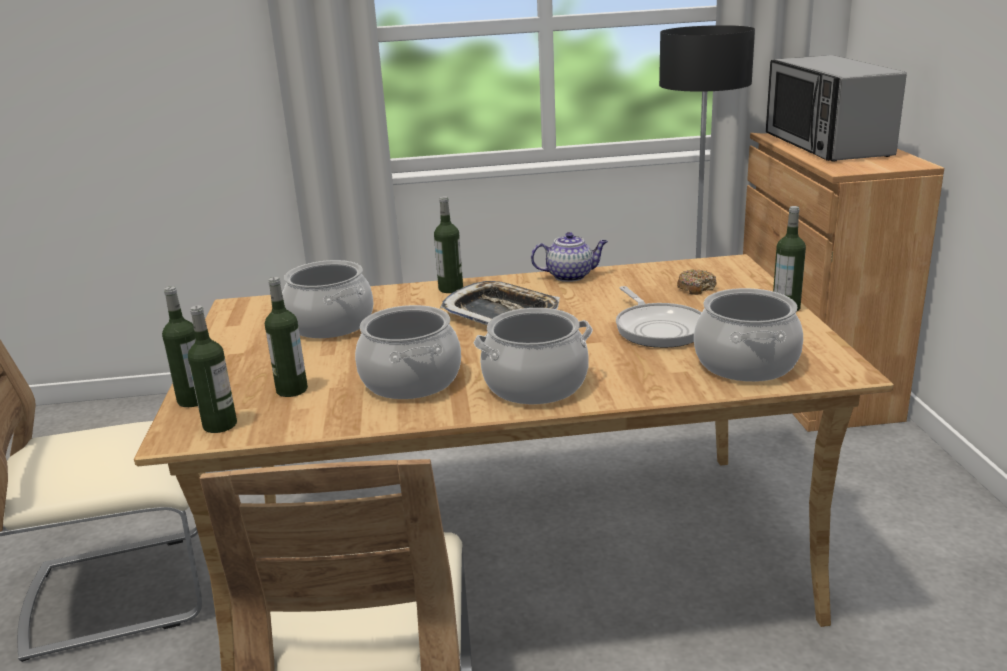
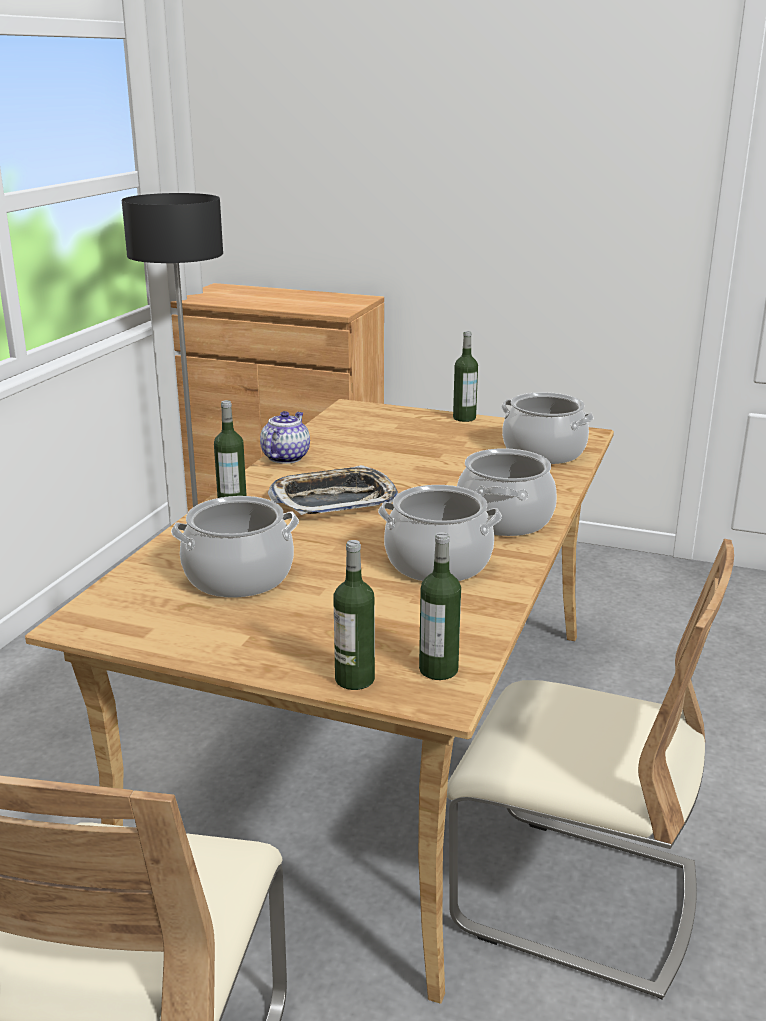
camera: 65 degrees left, 0 degrees up
(292, 390) = (393, 621): bottle -> none
(658, 328) = (449, 459): frying pan -> none
(696, 288) = (386, 429): donut -> none
(825, 145) = (264, 298): microwave -> none

